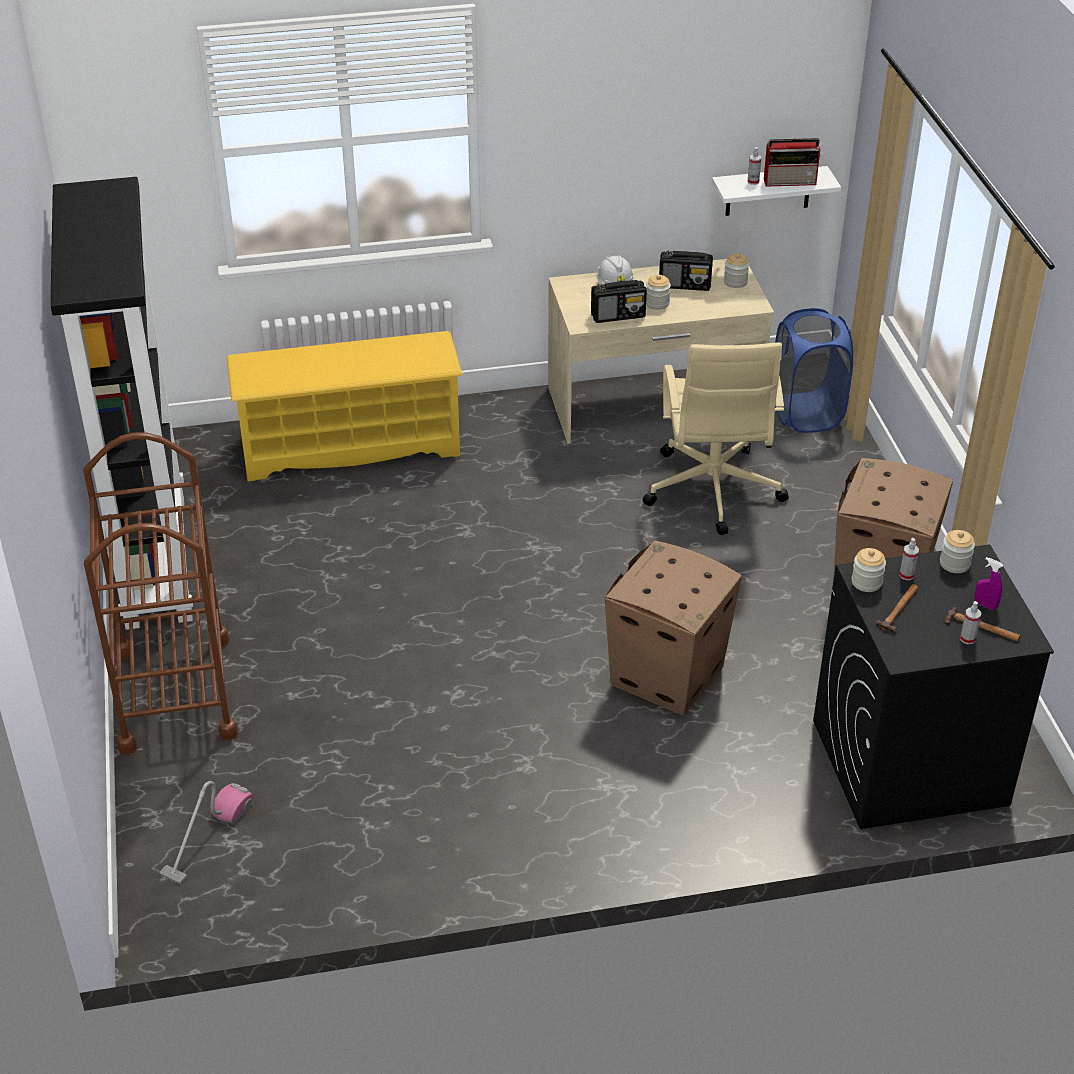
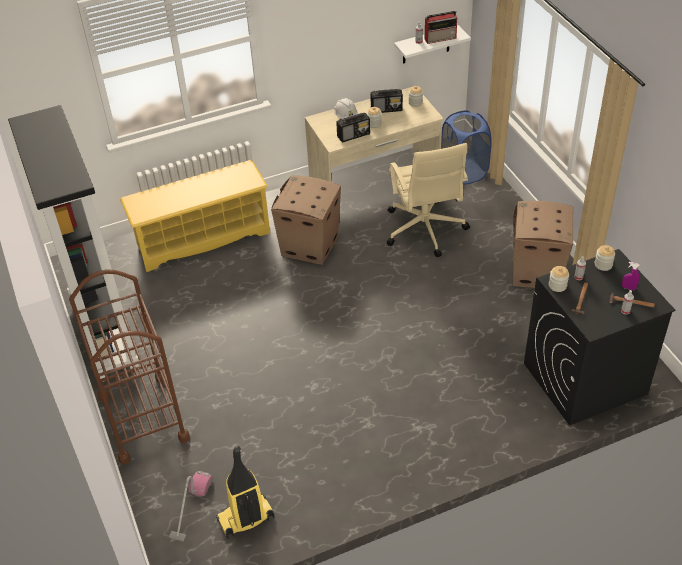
camera: 10 degrees left, 5 degrees up
(287, 871) = (246, 519): none -> vacuum cleaner
(666, 676) = (432, 352): cardboard box -> cardboard box (309, 246)

